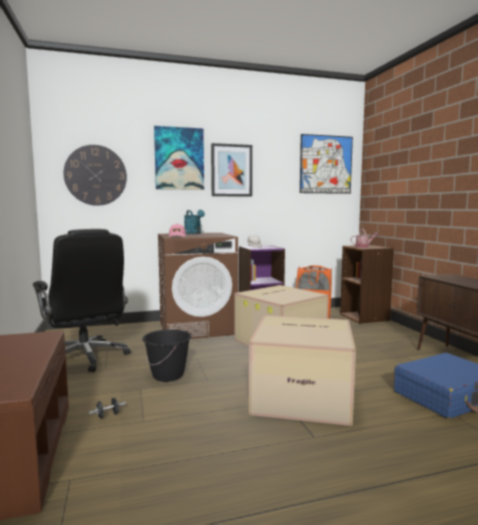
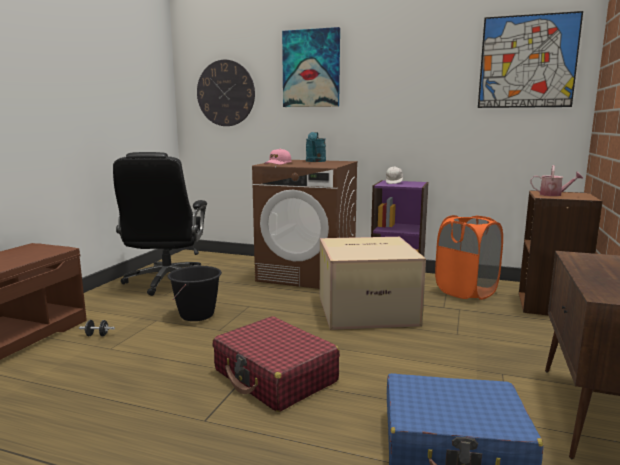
camera: 35 degrees right, 5 degrees up
(231, 170) = (376, 79): picture -> none
(303, 396) = (275, 376): cardboard box -> red suitcase

